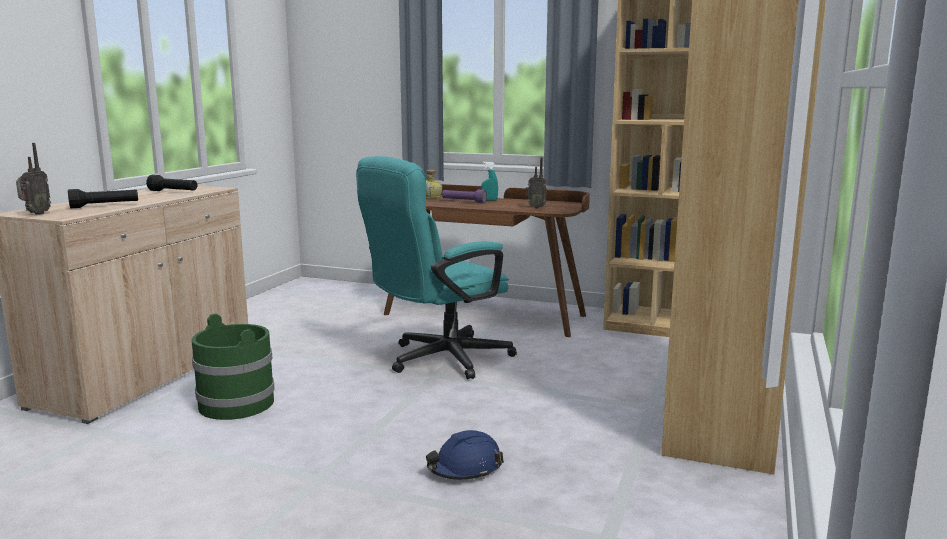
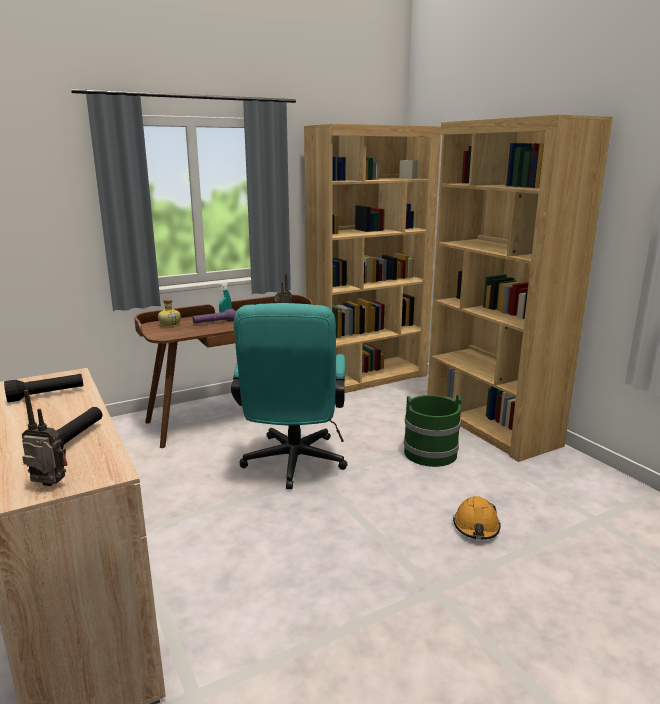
camera: 50 degrees left, 5 degrees up
(35, 214) = (48, 486): radio -> radio turned 45 degrees counterclockwise
(237, 404) = (244, 585): green bucket -> green bucket (430, 453)
(465, 468) = (476, 526): blue hard hat -> orange hard hat

